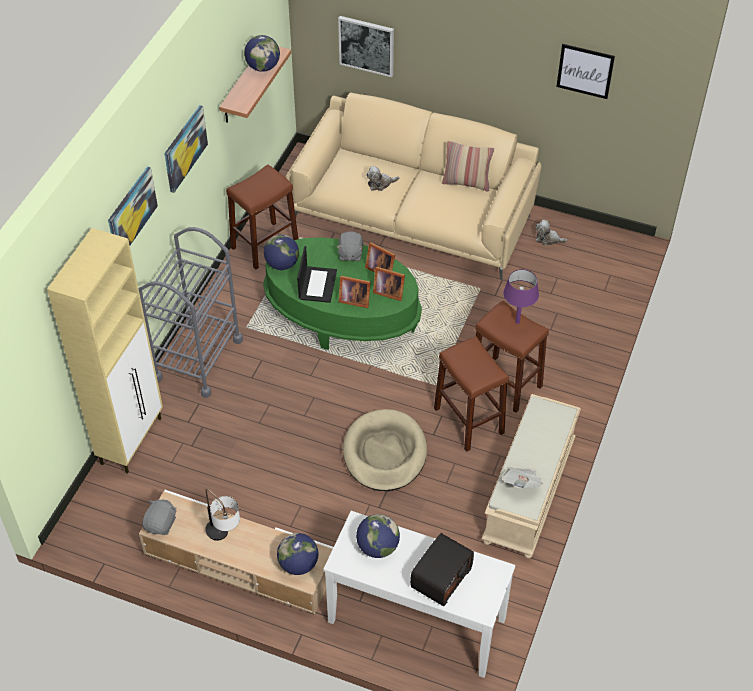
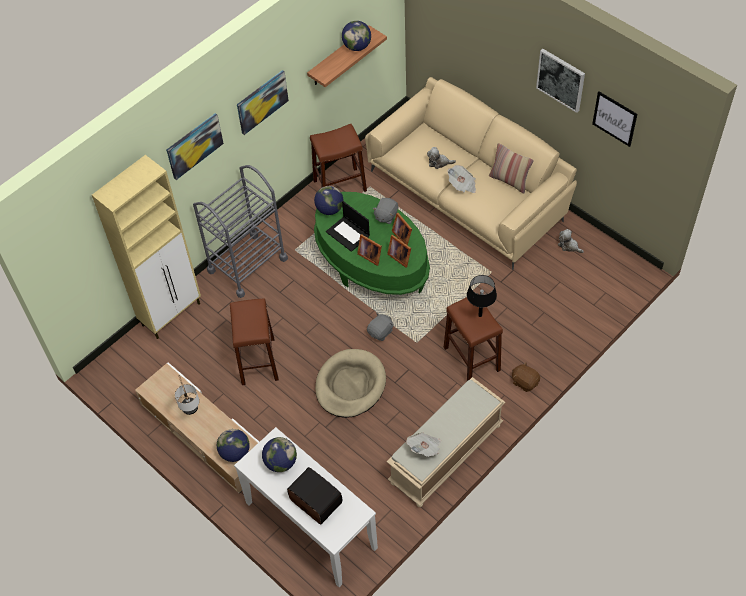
camera: 25 degrees right, 5 degrees up
(161, 524) = (153, 388): grey plush toy -> grey plush toy (380, 332)
(317, 284) = (348, 234): laptop -> laptop turned 105 degrees clockwise
(366, 45) = (457, 45): picture -> picture (561, 79)
(418, 200) = (462, 185): none -> newspaper
(440, 577) = (315, 502): radio -> radio turned 105 degrees counterclockwise
(468, 420) = (427, 380): brown stool -> brown stool (258, 361)
(517, 322) = (480, 315): purple table lamp -> black table lamp
(574, 390) = (525, 382): none -> brown plush toy

